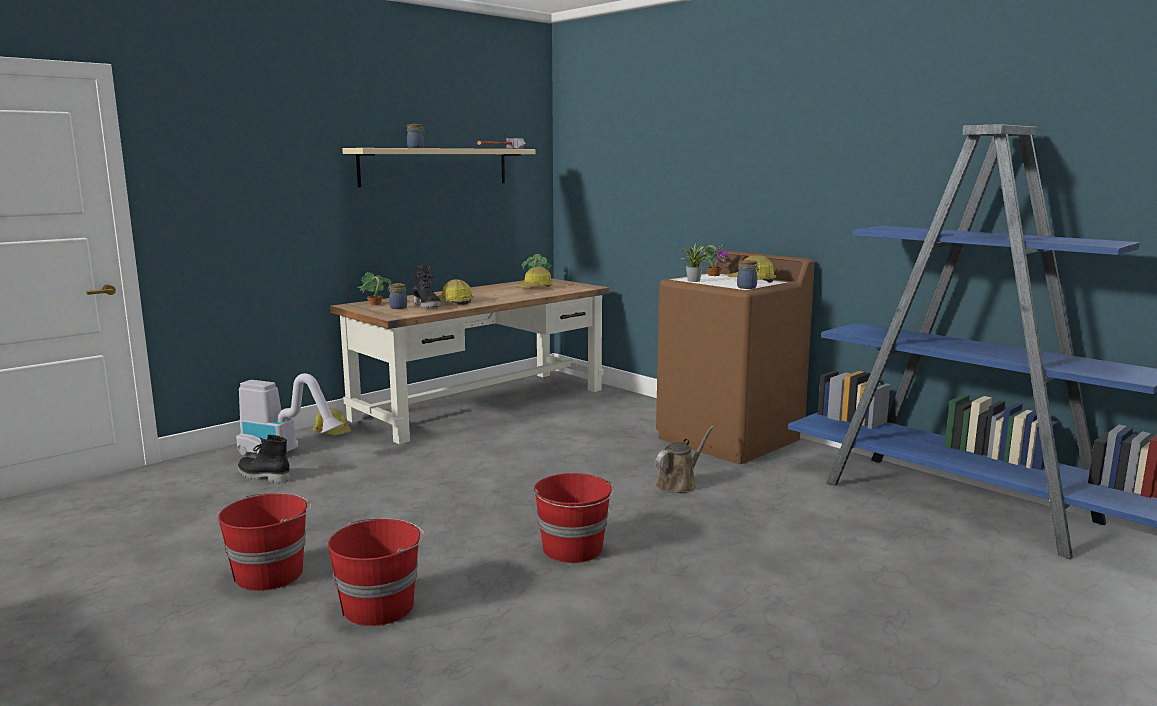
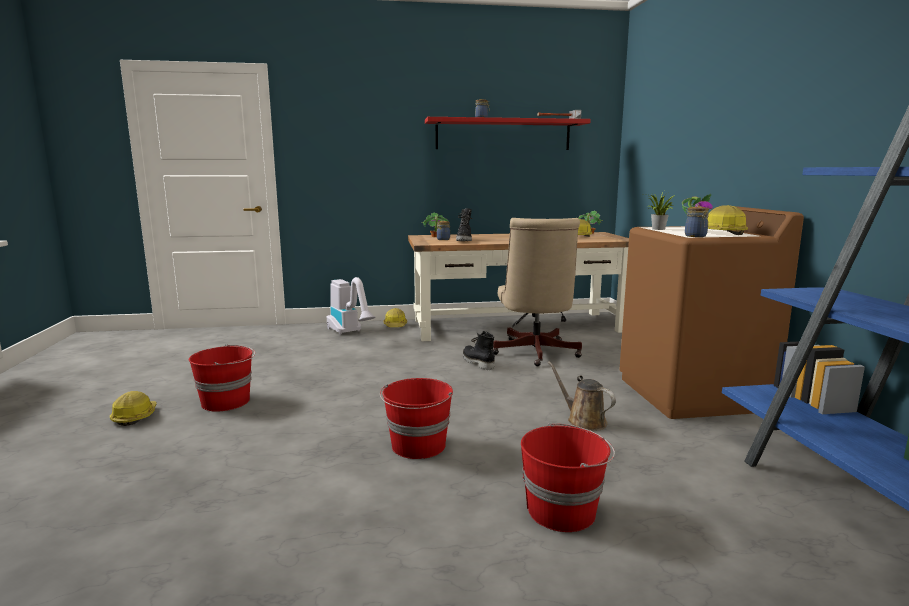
camera: 35 degrees right, 0 degrees up
(263, 477) = (317, 344): black boot -> black boot (477, 363)
(380, 606) = (242, 442): red bucket -> red bucket (563, 511)
(435, 167) = (503, 135): beige shelf -> red shelf
(455, 302) = (490, 239): hard hat -> hard hat (134, 416)
(546, 431) = (535, 354): none -> beige office chair
(679, 484) = (583, 421): brown watering can -> brown watering can turned 120 degrees counterclockwise

